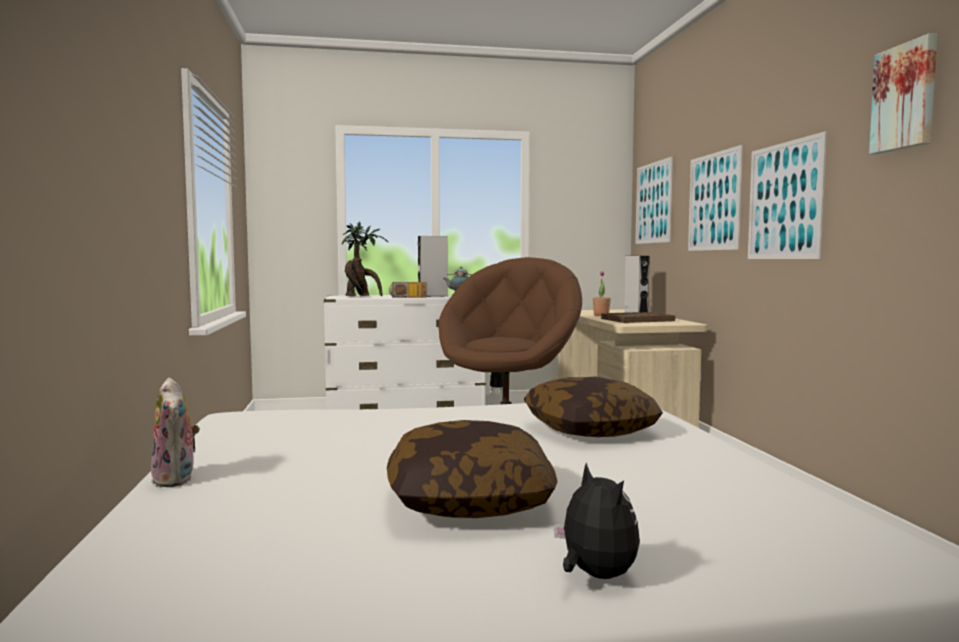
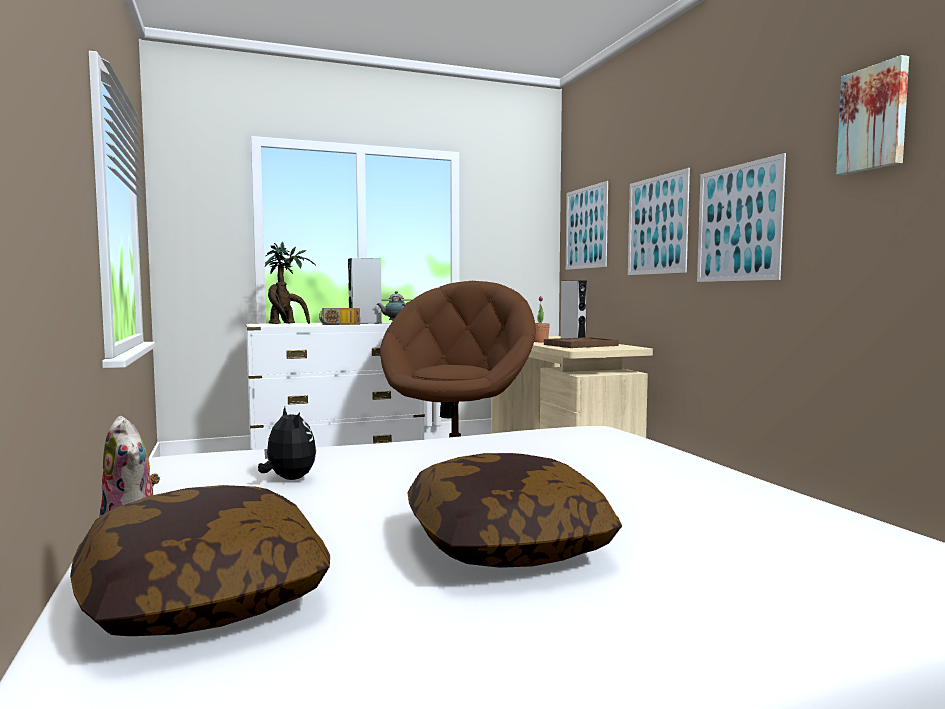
camera: 10 degrees left, 0 degrees up
(589, 429) = (580, 458): pillow -> pillow (203, 597)
(595, 575) = (701, 625): plush toy -> plush toy (288, 479)

